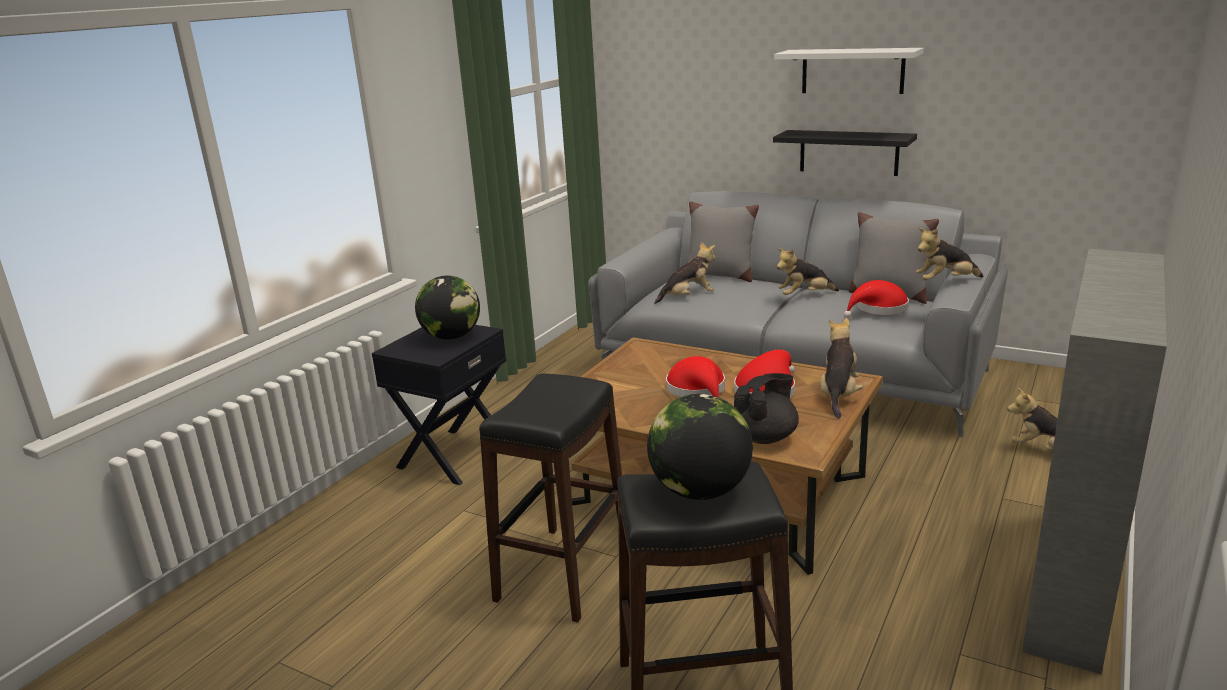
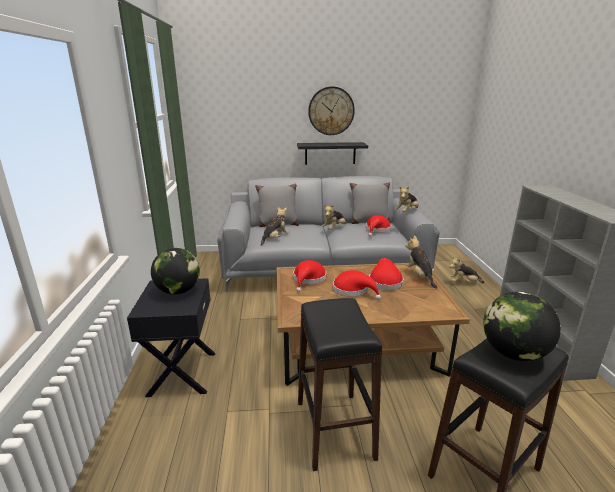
camera: 35 degrees left, 0 degrees up
(654, 362) = (308, 279): none -> red hat
(764, 437) = (420, 308): black teapot -> none
(852, 71) = (331, 111): white shelf -> wall clock

